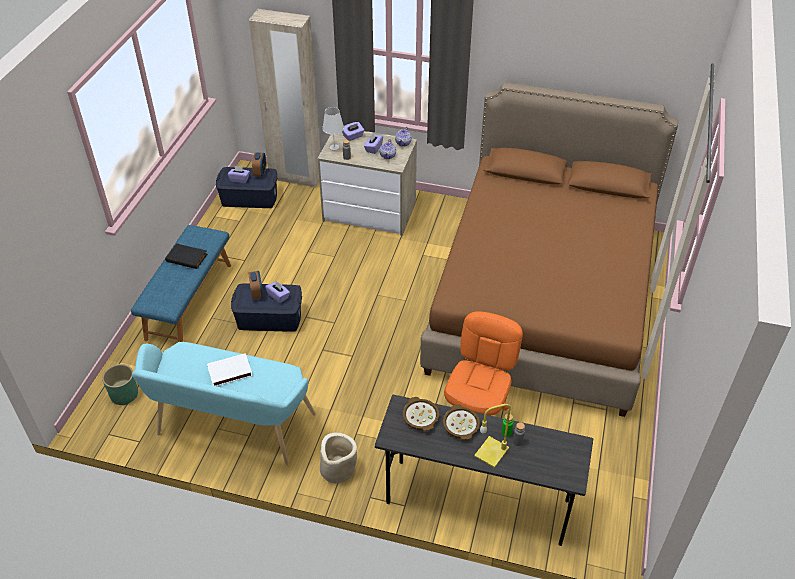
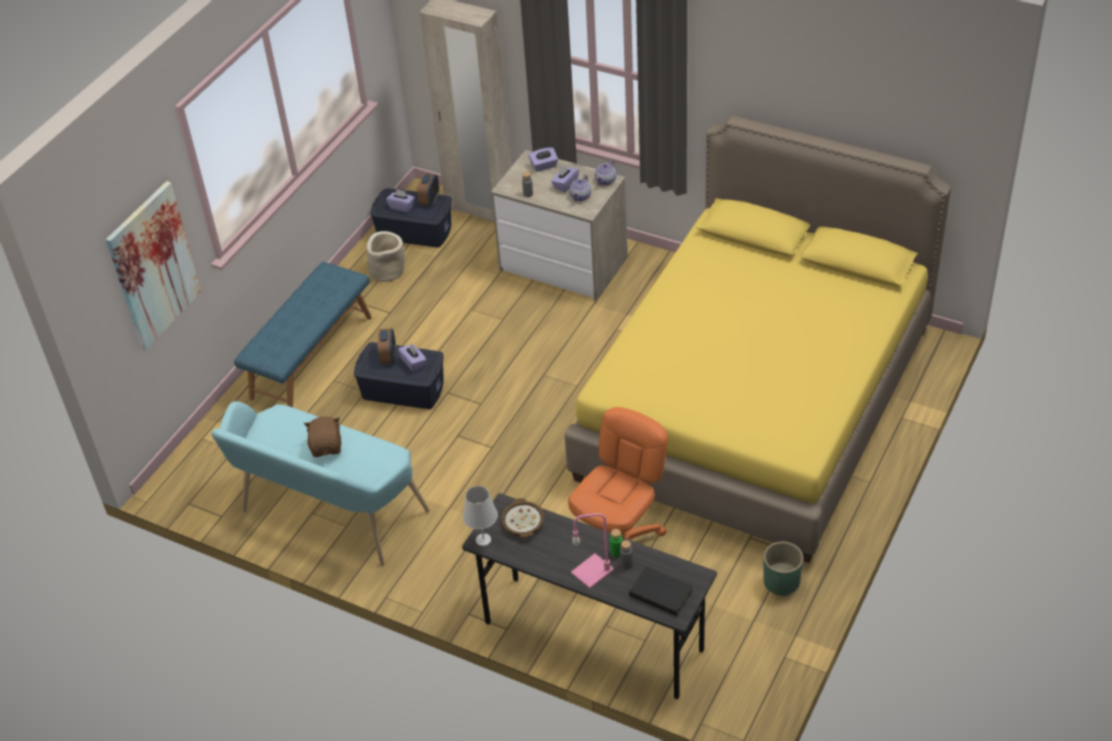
camera: 15 degrees right, 0 degrees up
(60, 234) = (153, 265): none -> picture
(124, 395) = (214, 461): green planter -> green planter (781, 582)
(187, 257) = (311, 303): black book -> black book (662, 592)
(230, 372) = (326, 446): white book -> brown plush toy
(334, 147) = (516, 179): white table lamp -> white table lamp (483, 540)
(338, 470) = (439, 578): beige planter -> beige planter (387, 272)
(460, 426) = (566, 538): bowl -> none
(491, 451) = (592, 570): yellow table lamp -> pink table lamp
(543, 298) = (755, 402): brown bed -> yellow bed

